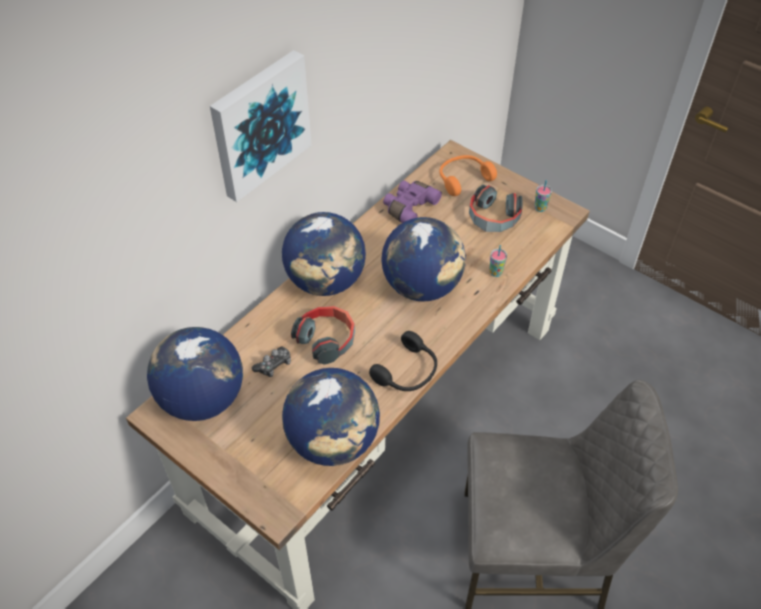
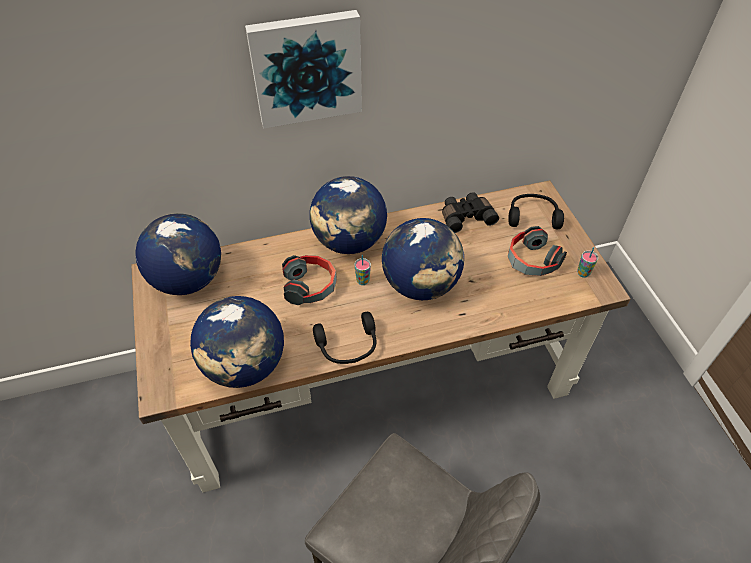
camera: 35 degrees right, 0 degrees up
(274, 365) = (256, 283): game controller -> none
(409, 207) = (466, 217): purple binoculars -> black binoculars
(463, 179) = (532, 216): orange headphones -> black headphones
(495, 272) = (493, 306): cup -> cup (363, 281)

